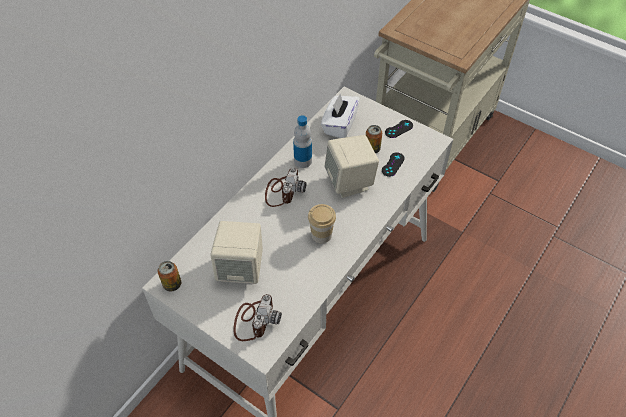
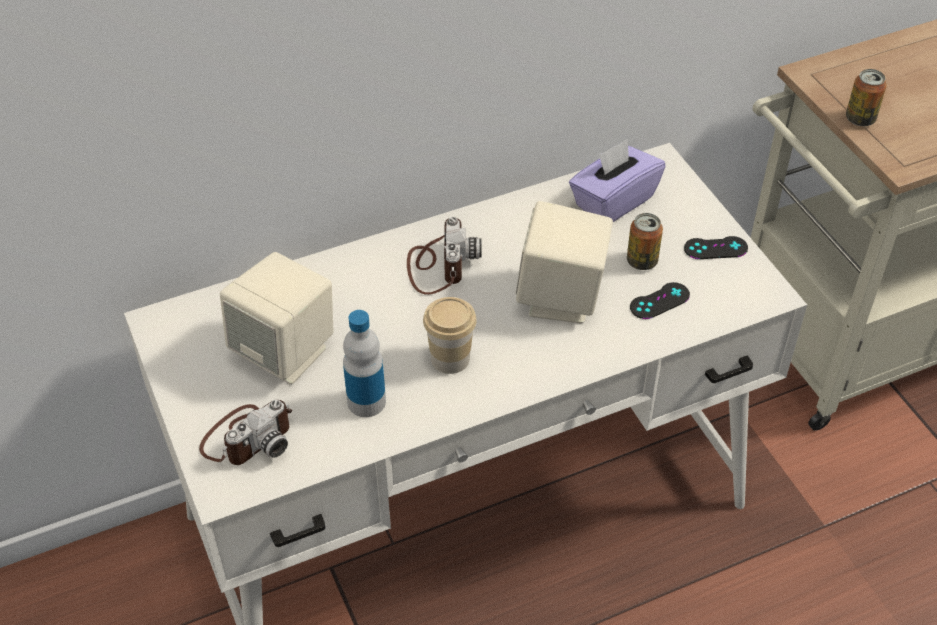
camera: 30 degrees right, 5 degrees down
(172, 284) = (168, 328): can -> can (860, 119)
(283, 191) = (439, 265): camera -> camera turned 45 degrees counterclockwise
(303, 161) = (507, 232): bottle -> bottle (366, 402)
(339, 125) = (613, 201): white tissue box -> purple tissue box

